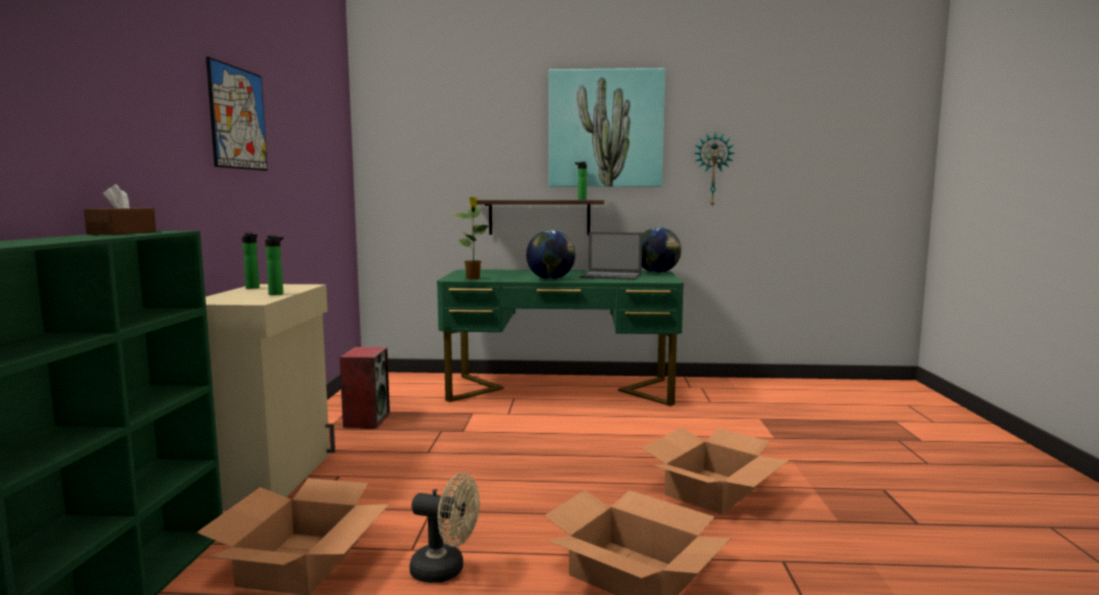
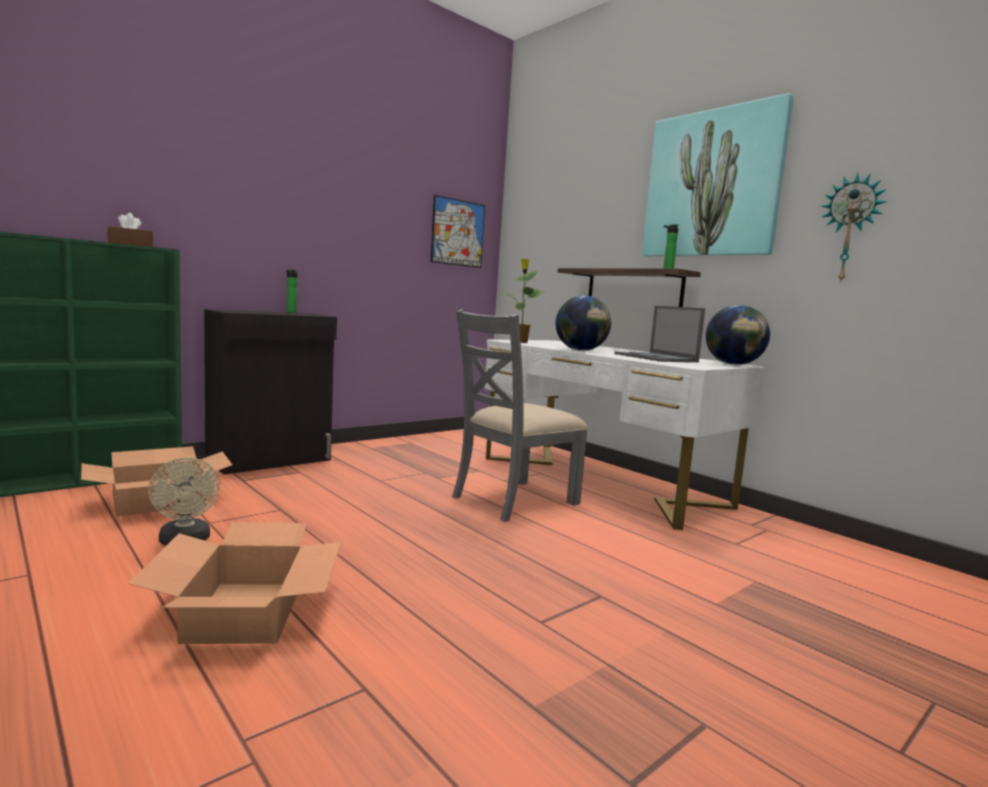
camera: 45 degrees right, 0 degrees up
(238, 118) = (312, 183): picture -> picture (457, 232)
(271, 478) = (271, 460): beige cabinet -> black cabinet
(277, 294) = (271, 313): bottle -> none
(366, 420) = (404, 451): speaker -> none
(553, 425) = (513, 500): none -> grey chair
(560, 390) = (598, 481): green desk -> white desk
(712, 491) = (490, 603): cardboard box -> none

